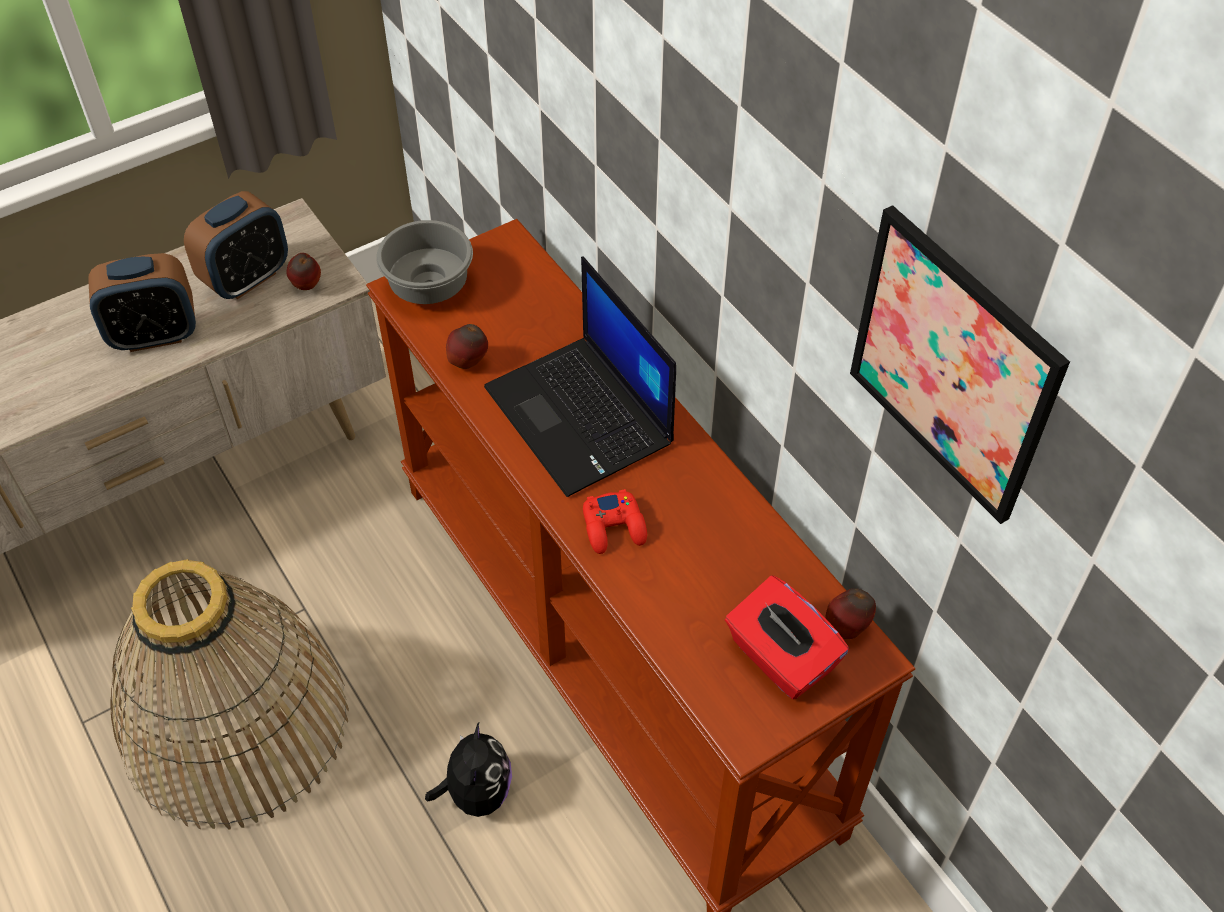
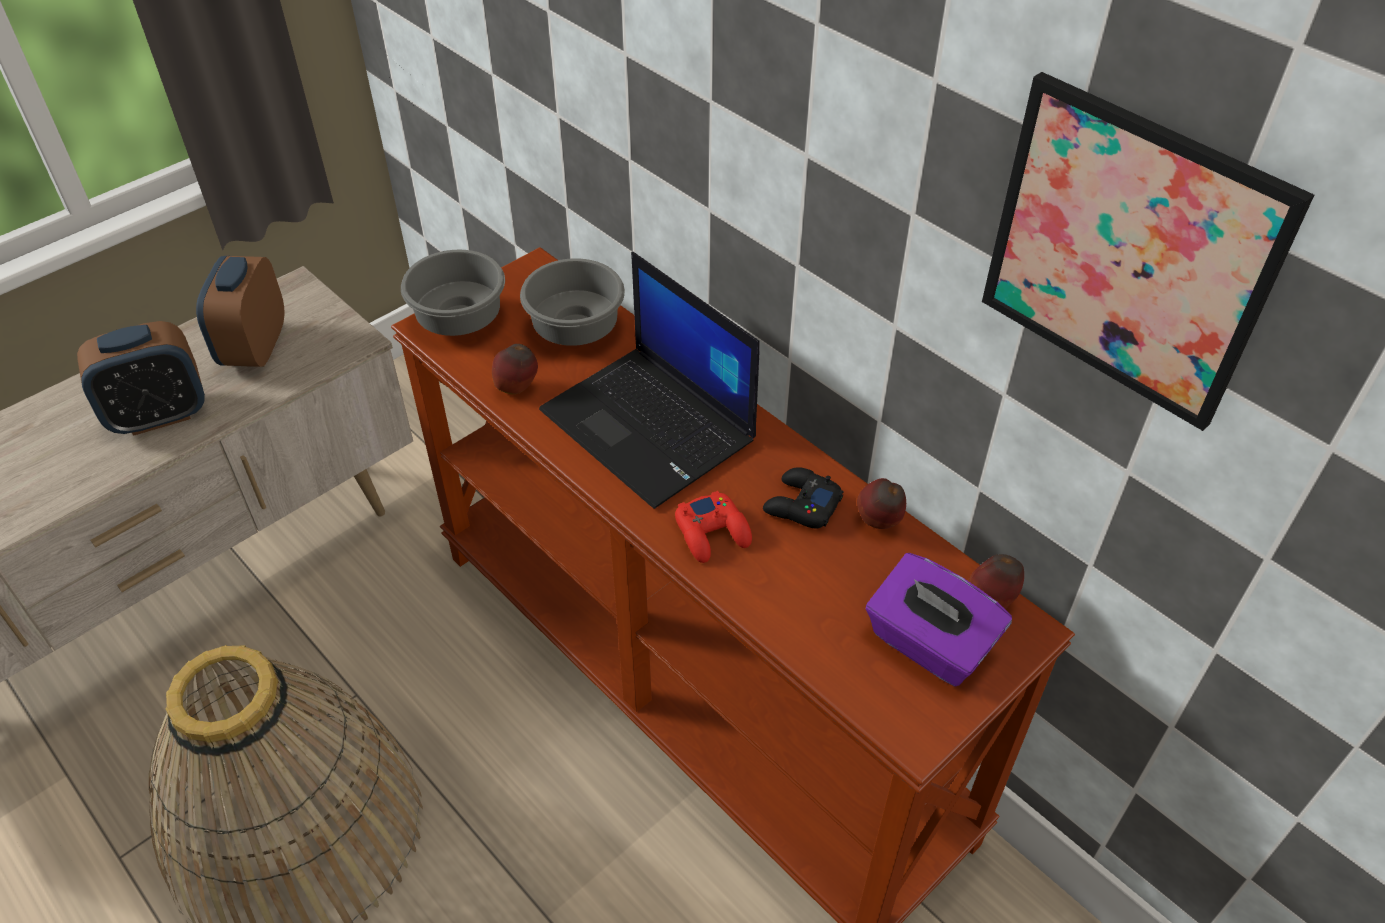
camera: 10 degrees left, 5 degrees down
(247, 278) = (255, 348): alarm clock -> alarm clock turned 150 degrees clockwise
(307, 287) = (321, 348): apple -> apple (879, 523)
(476, 792) = (577, 862): plush toy -> none
(536, 308) = (579, 328): none -> grey bowl
(700, 512) = (801, 505): none -> black game controller
(780, 658) = (929, 644): red tissue box -> purple tissue box

